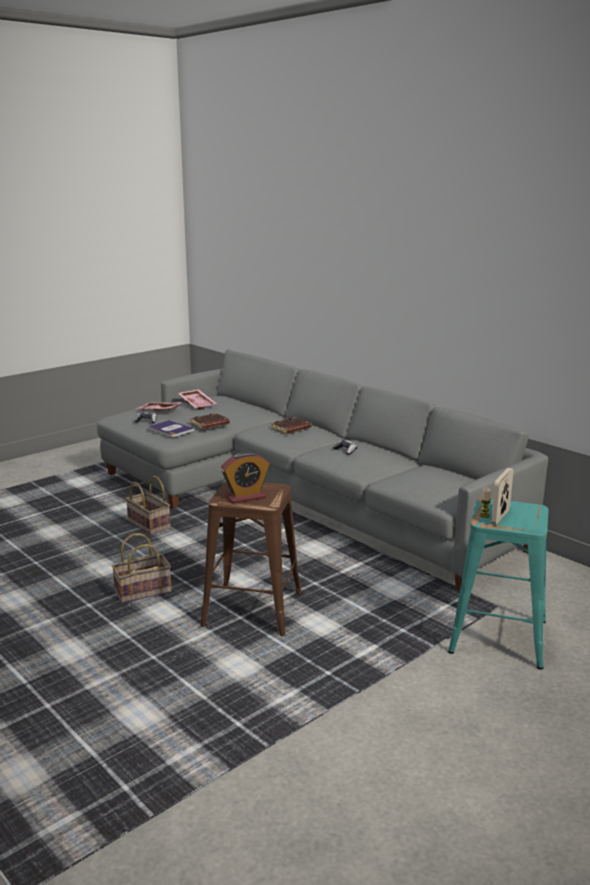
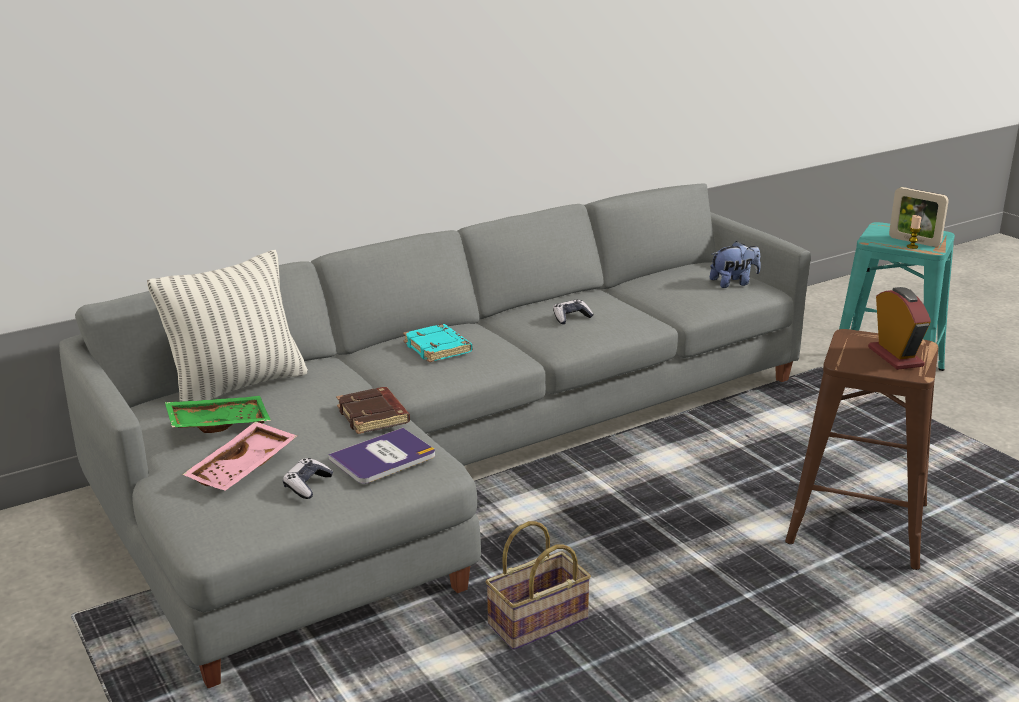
camera: 80 degrees left, 5 degrees up
(144, 591) = (814, 626): basket -> none
(198, 404) = (219, 423): pink tray -> green tray
(237, 403) = (238, 386): none -> pillow
(291, 429) = (438, 348): brown book -> turquoise book
(442, 491) = (734, 283): none -> plush toy

